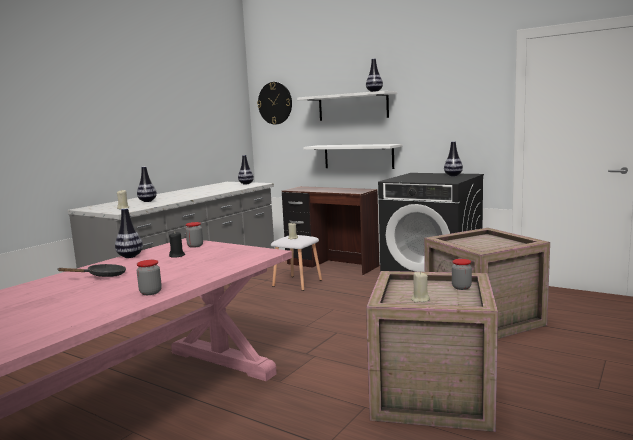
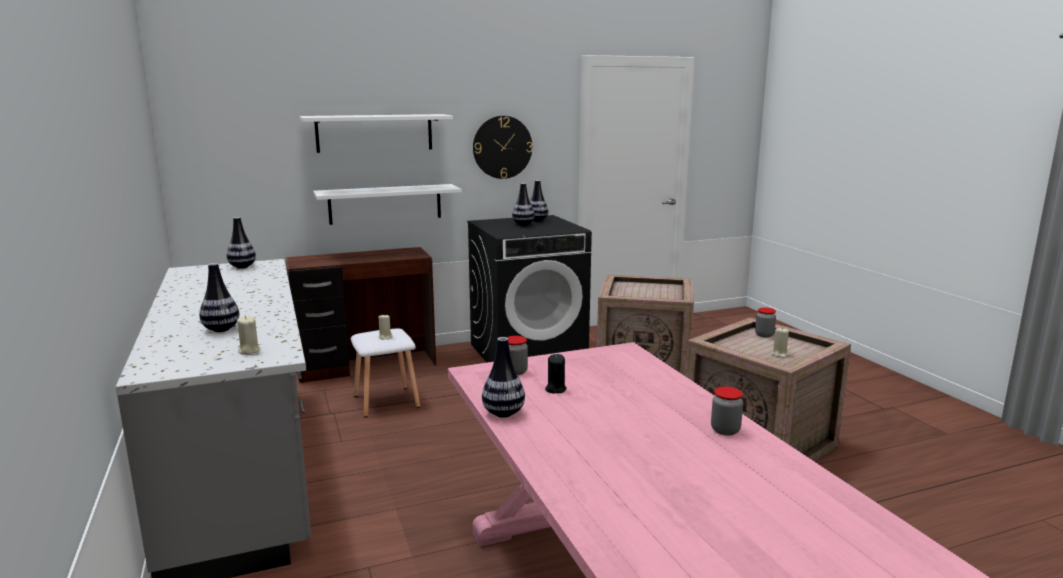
camera: 55 degrees left, 5 degrees up
(102, 276) = (596, 444): black frying pan -> none
(275, 103) = (219, 121): wall clock -> wall clock (502, 147)
(374, 91) = (428, 115): vase -> vase (523, 224)

